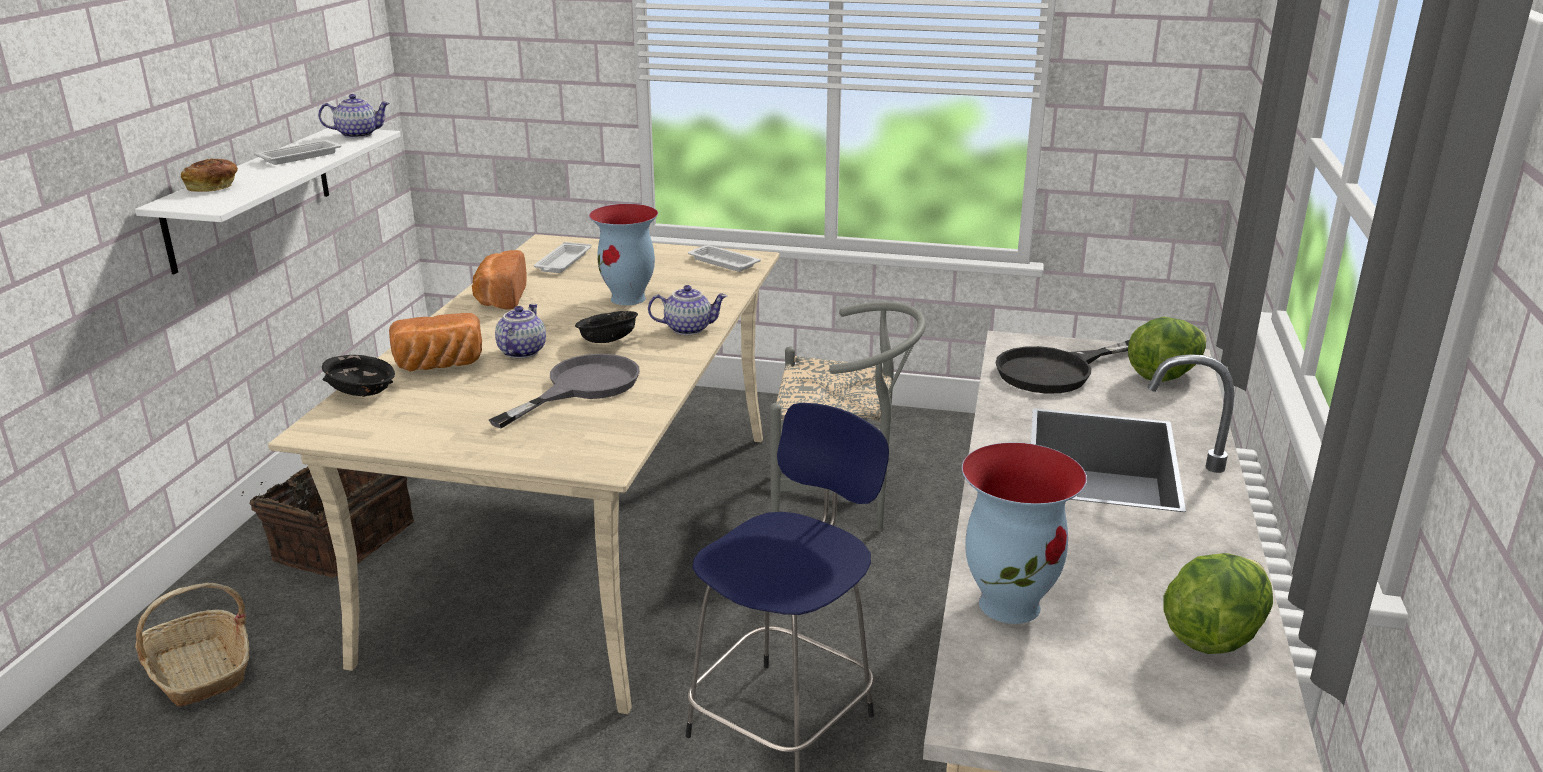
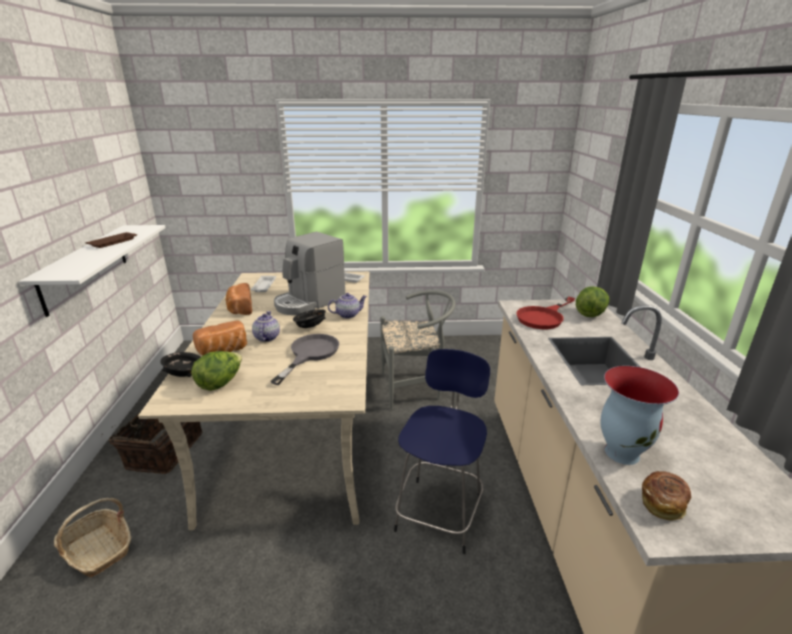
camera: 15 degrees left, 0 degrees up
(213, 187) = (66, 264): bread -> bread (663, 503)
(301, 156) = (114, 242): white tray -> brown tray
(358, 134) = (142, 228): teapot -> none
(629, 298) = (309, 302): vase -> coffee machine
(1057, 371) = (544, 317): black frying pan -> red frying pan
(1214, 634) = (725, 451): lettuce -> lettuce (220, 383)

